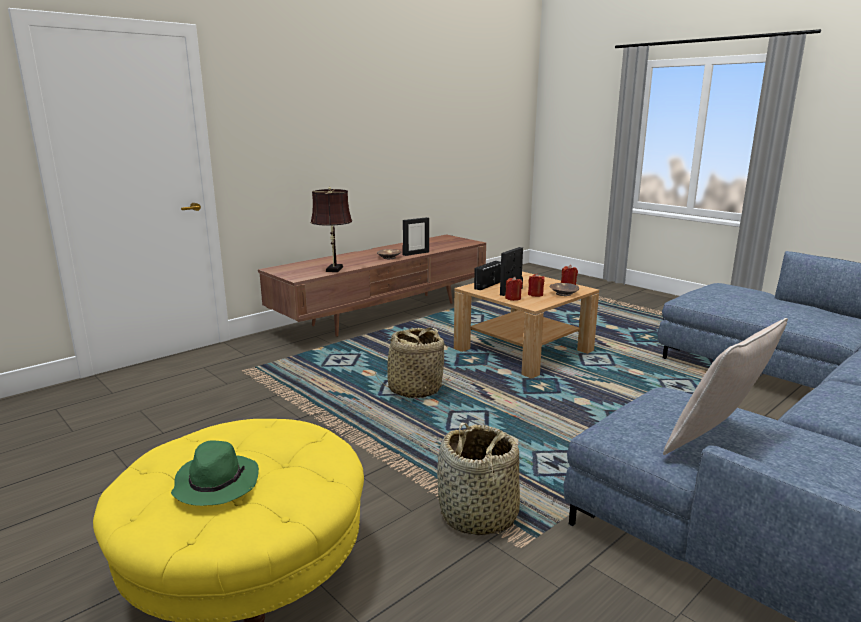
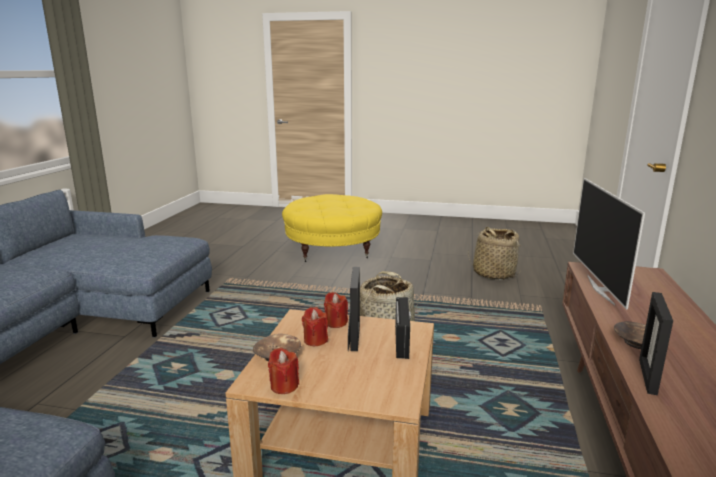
camera: 145 degrees right, 0 degrees up
(215, 484) = (329, 199): green hat -> none
(333, 270) = (601, 289): brown table lamp -> television
(478, 516) = (258, 282): basket -> basket (493, 274)
(716, 443) = (126, 242): beige pillow -> none

